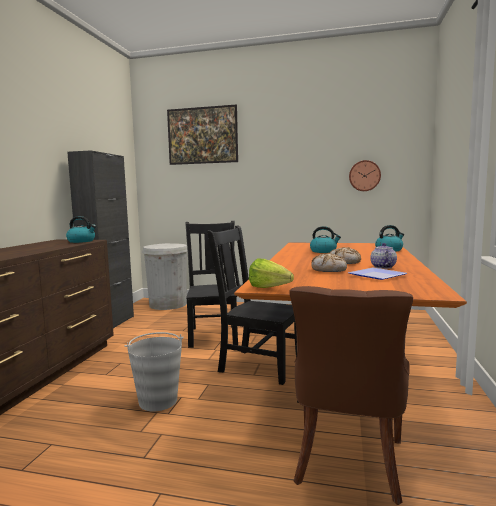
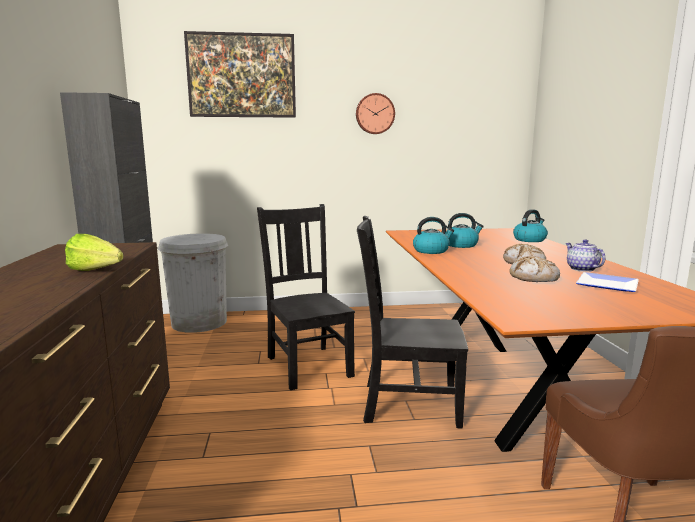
camera: 20 degrees left, 5 degrees up
(82, 241) = (120, 248): kettle -> kettle (431, 251)
(158, 401) = (324, 487): grey bucket -> none
(272, 289) = (539, 320): lettuce -> lettuce (98, 271)
(364, 176) = (459, 142): wall clock -> wall clock (375, 114)

